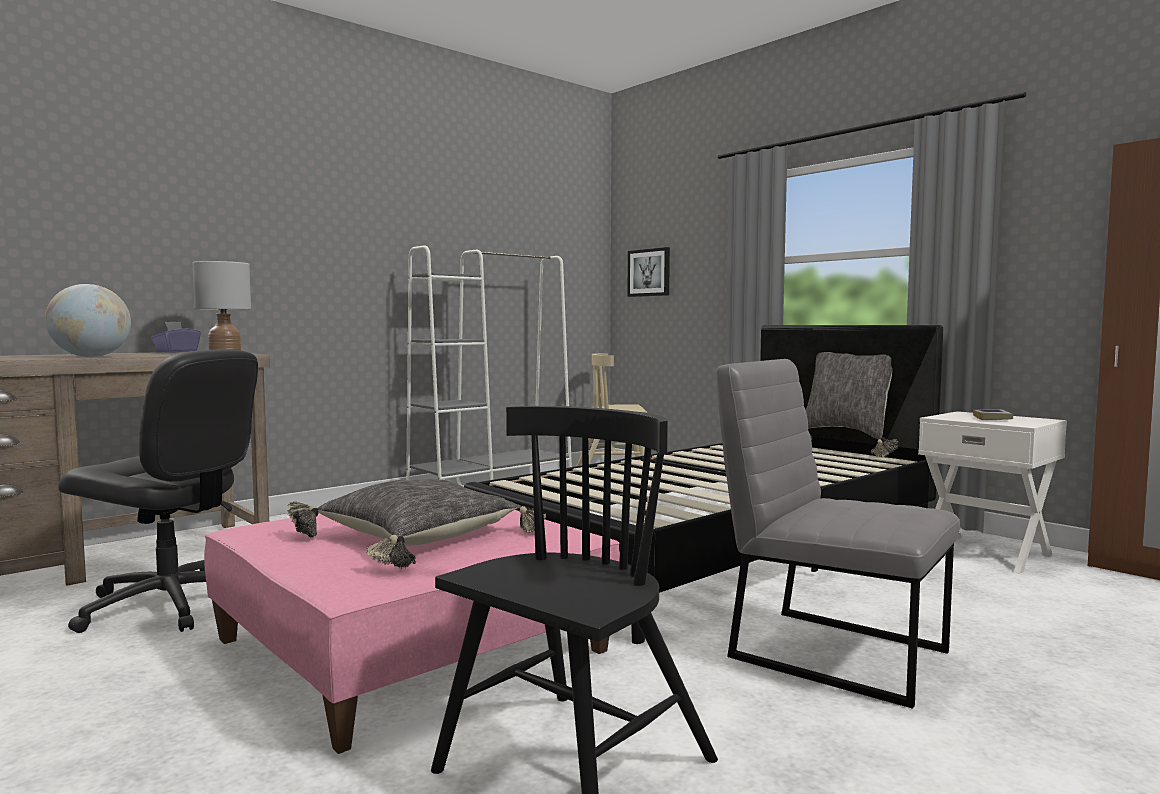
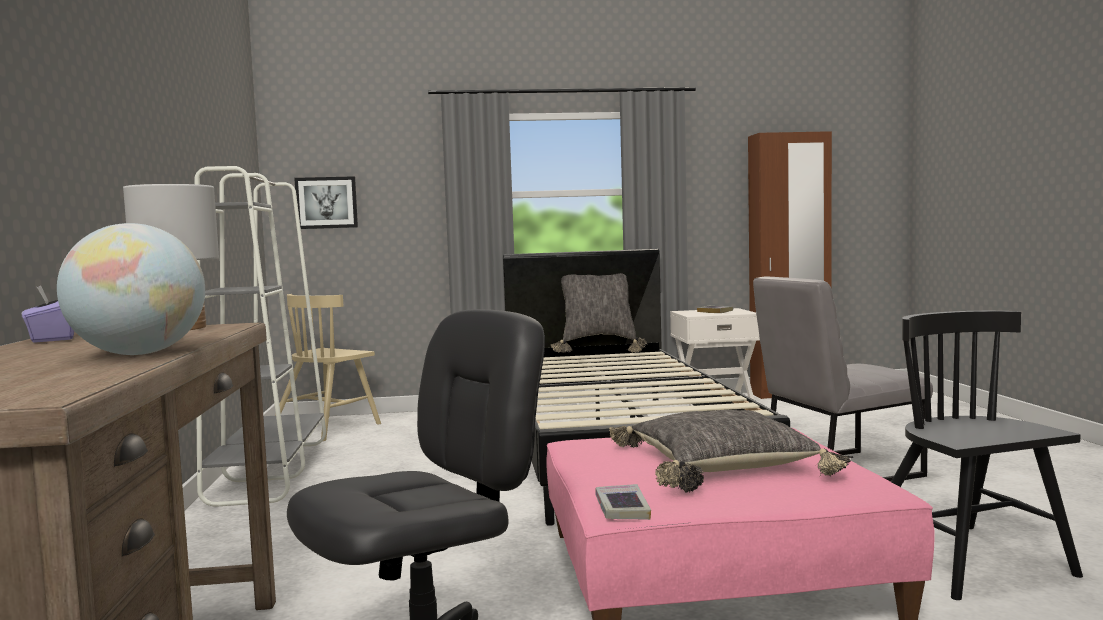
camera: 55 degrees left, 0 degrees up
(257, 529) = (622, 508): none -> book

